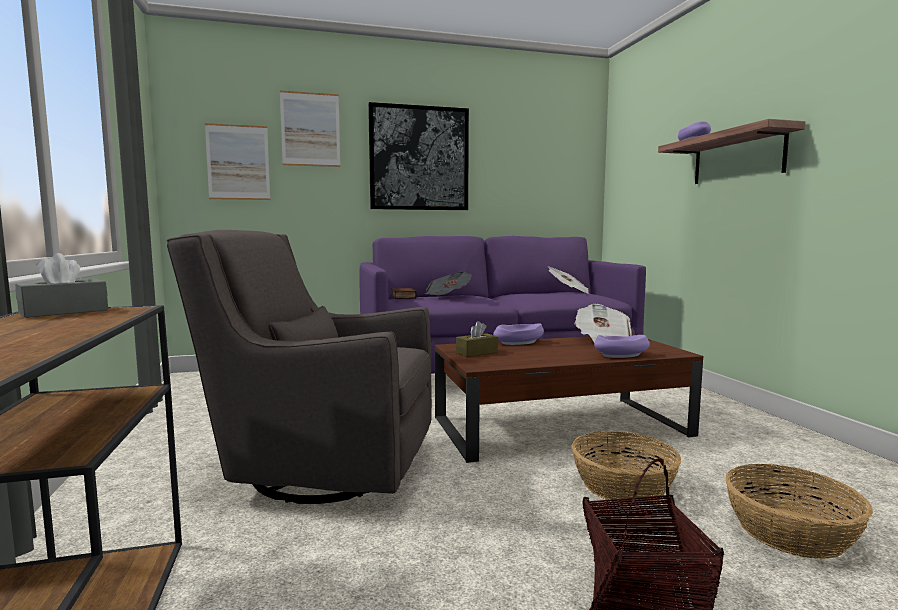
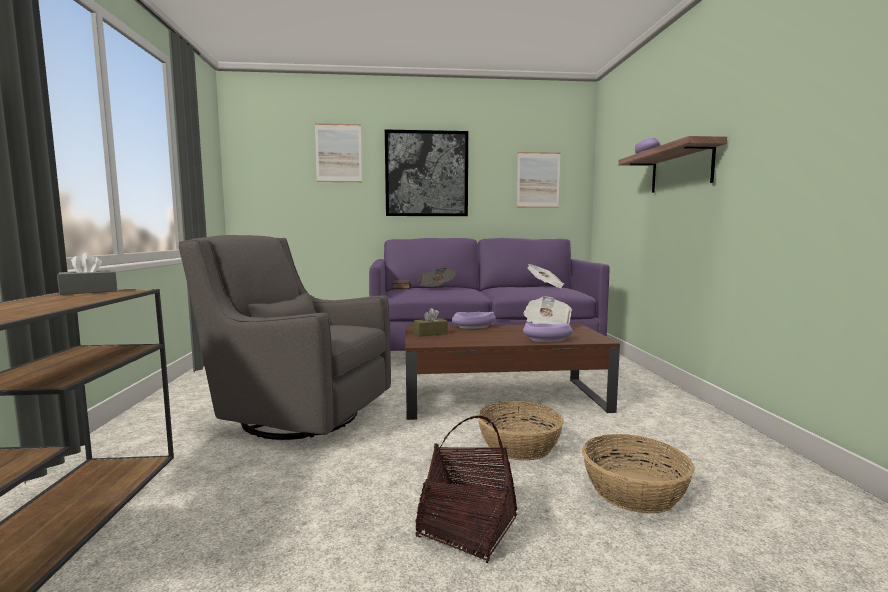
camera: 10 degrees right, 0 degrees up
(238, 162) = (283, 180): picture -> picture (538, 180)

